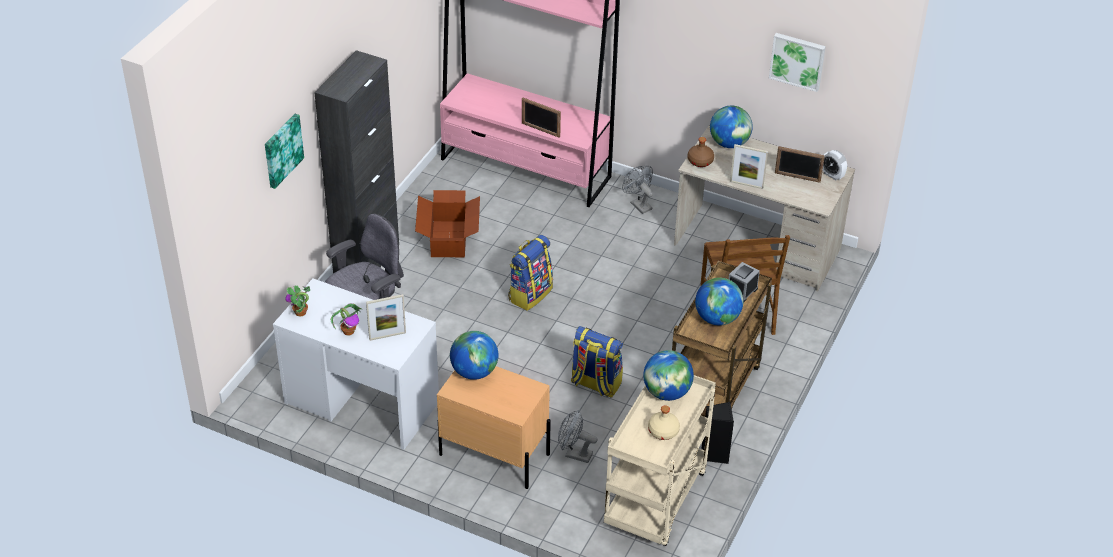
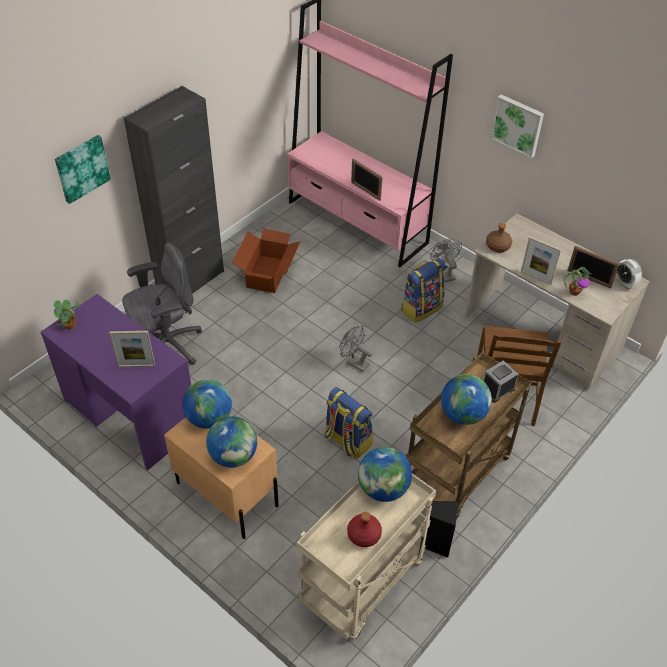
camera: 15 degrees right, 5 degrees up
(349, 331) = (104, 353): potted plant -> potted plant (574, 291)
(361, 402) = (130, 414): white desk -> purple desk
(530, 294) = (319, 338): backpack -> backpack (421, 308)
(574, 454) = (301, 511): grey fan -> grey fan (354, 362)
(663, 431) = (363, 535): beige bottle -> red bottle
(729, 143) = (531, 234): globe -> globe (233, 456)
(797, 60) = (611, 163): picture -> picture (517, 125)

